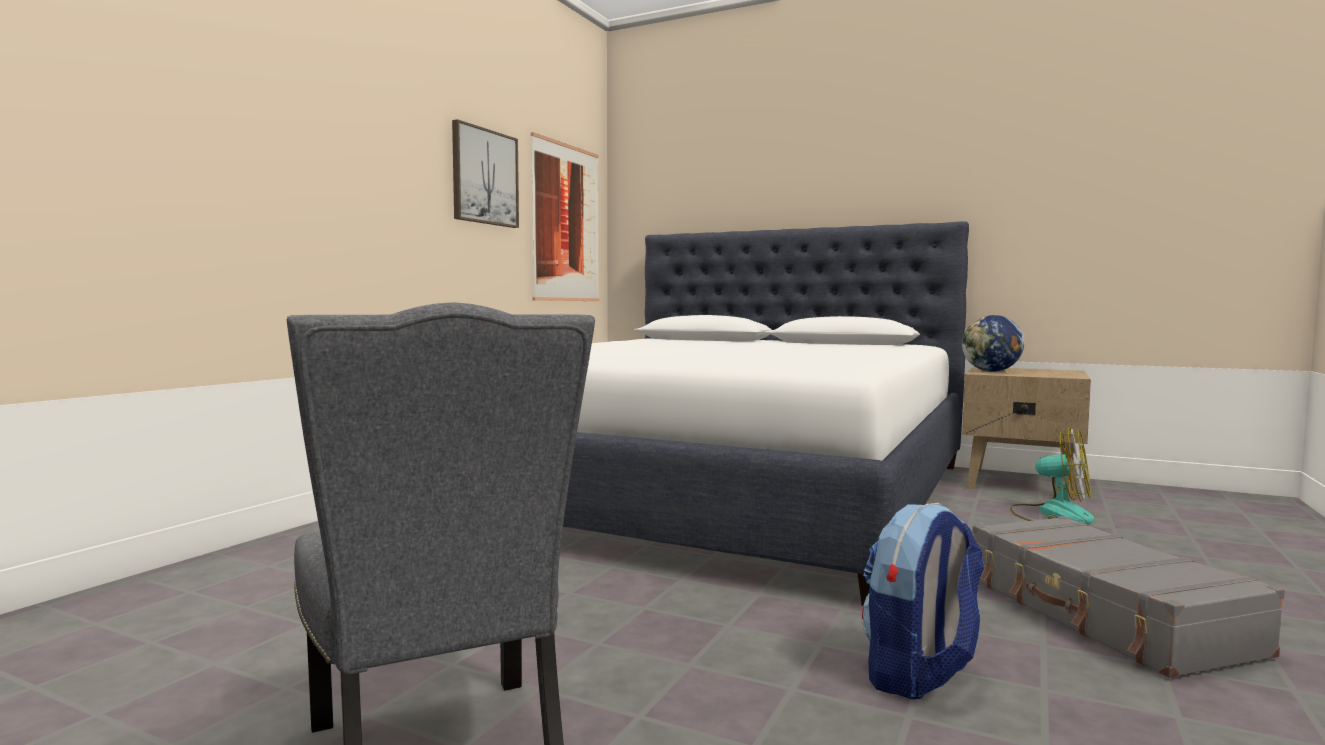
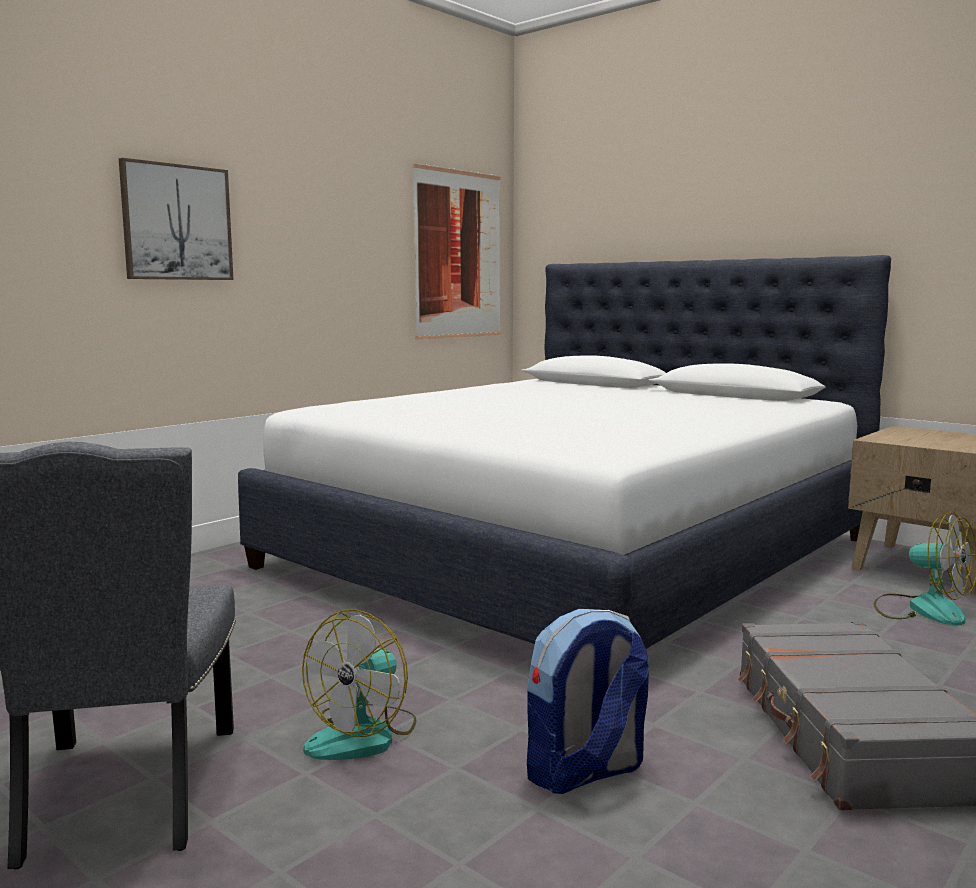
camera: 15 degrees right, 5 degrees up
(484, 177) = (356, 218): picture -> picture (177, 222)
(669, 669) = (364, 735): none -> fan
(991, 371) = (895, 436): globe -> none

